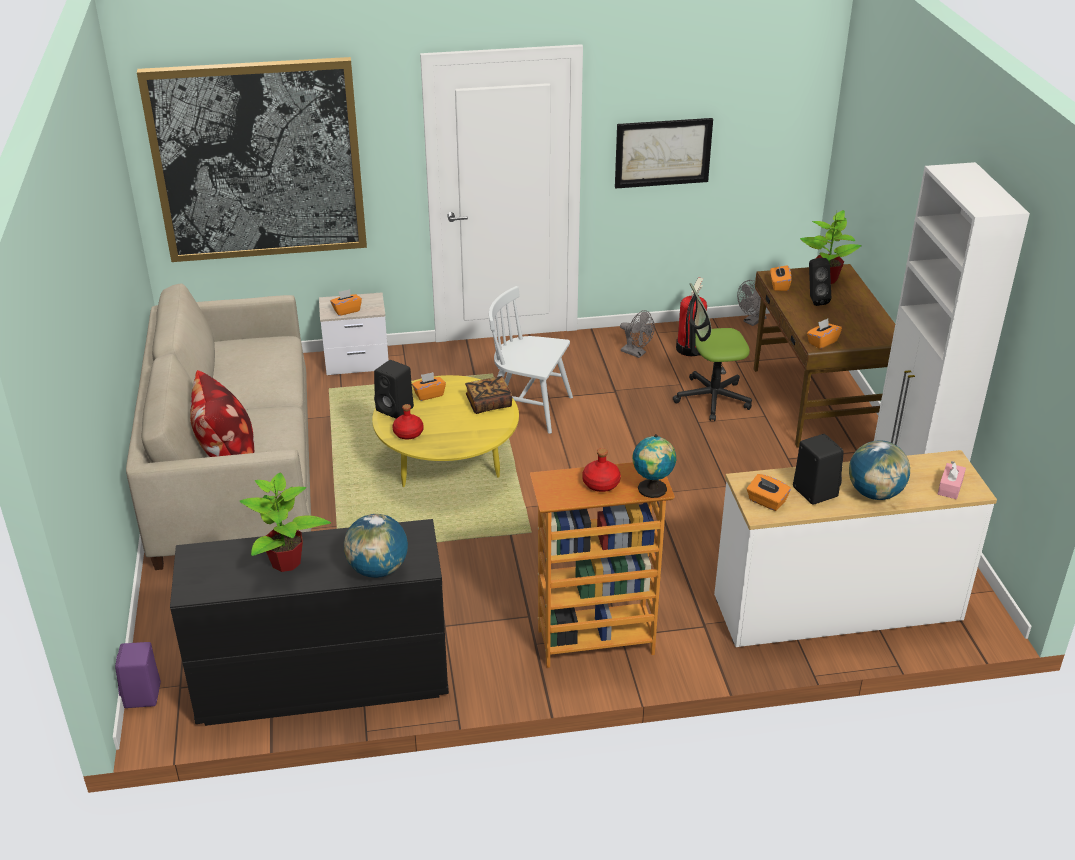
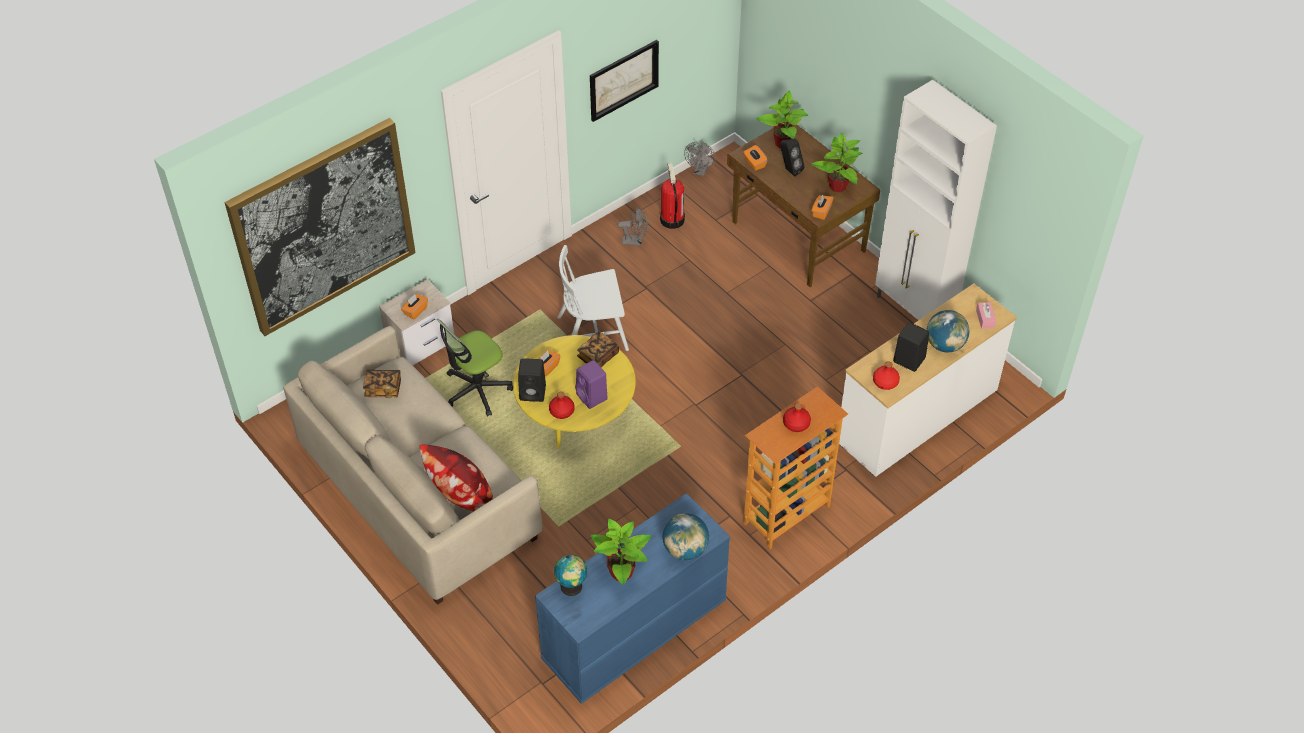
camera: 30 degrees left, 15 degrees up
(142, 696) = (523, 702): purple speaker -> purple speaker (592, 397)
(250, 350) = (383, 389): none -> book
(321, 681) = (633, 632): black dresser -> blue dresser
(652, 490) = (831, 414): globe -> globe (572, 587)
(712, 398) = (721, 265): office chair -> office chair (476, 390)
(766, 502) = (885, 382): orange tissue box -> red bottle
(860, 328) = (837, 186): none -> potted plant

